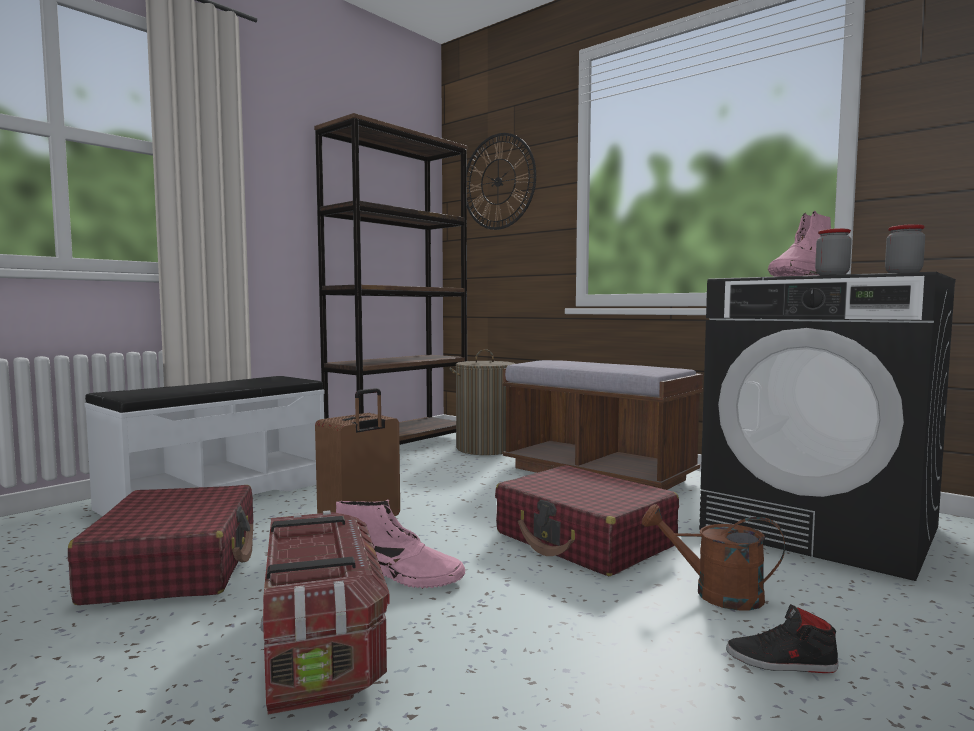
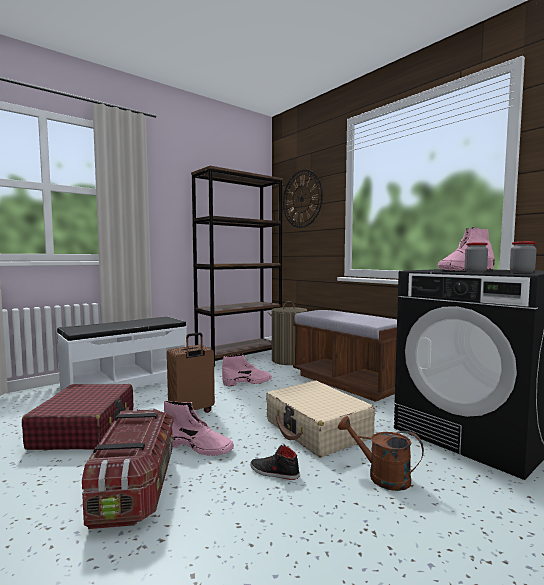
camera: 10 degrees right, 0 degrees up
(434, 482) = (247, 382): none -> pink boot
(584, 540) = (317, 430): red suitcase -> beige suitcase
(781, 662) = (399, 531): black shoe -> black shoe (274, 472)

